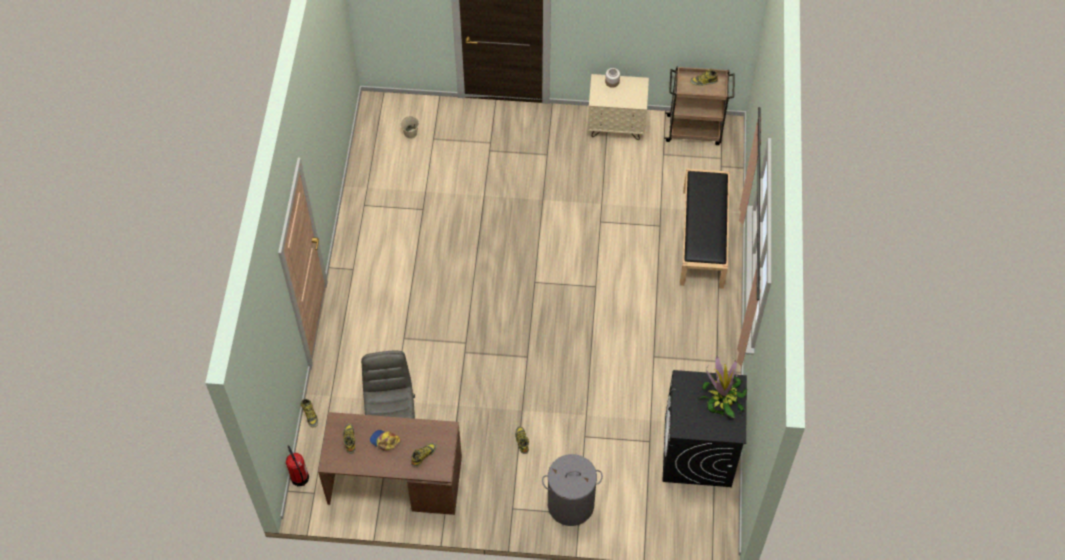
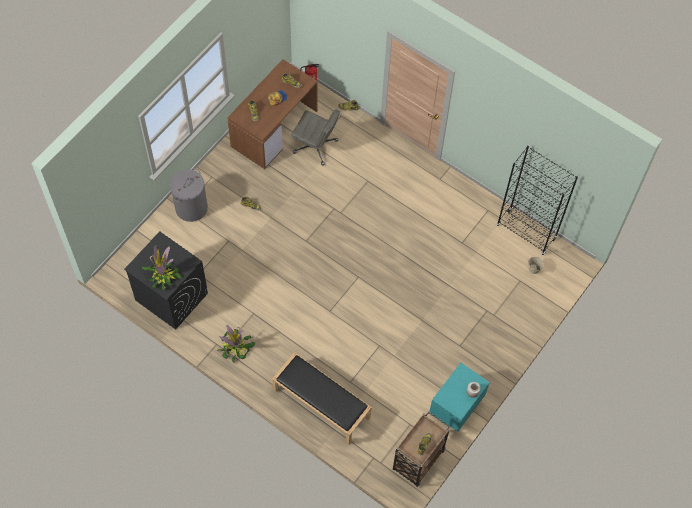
camera: 120 degrees right, 5 degrees up
(369, 159) = (526, 232): none -> black bookcase
(616, 126) = (456, 408): beige nightstand -> turquoise nightstand
(706, 350) = (235, 347): none -> potted plant

